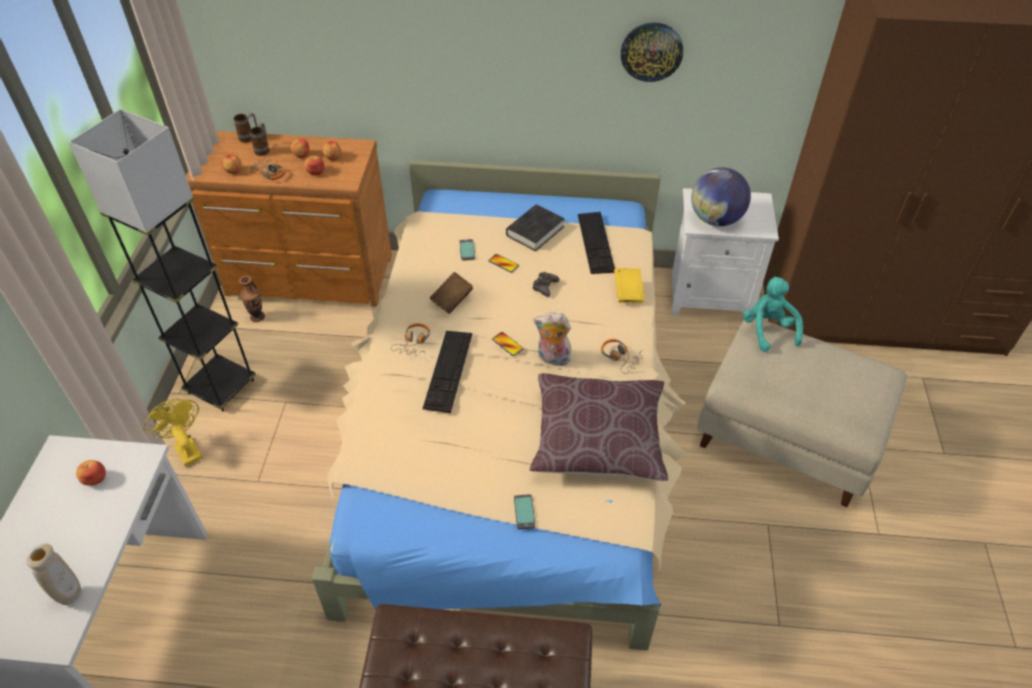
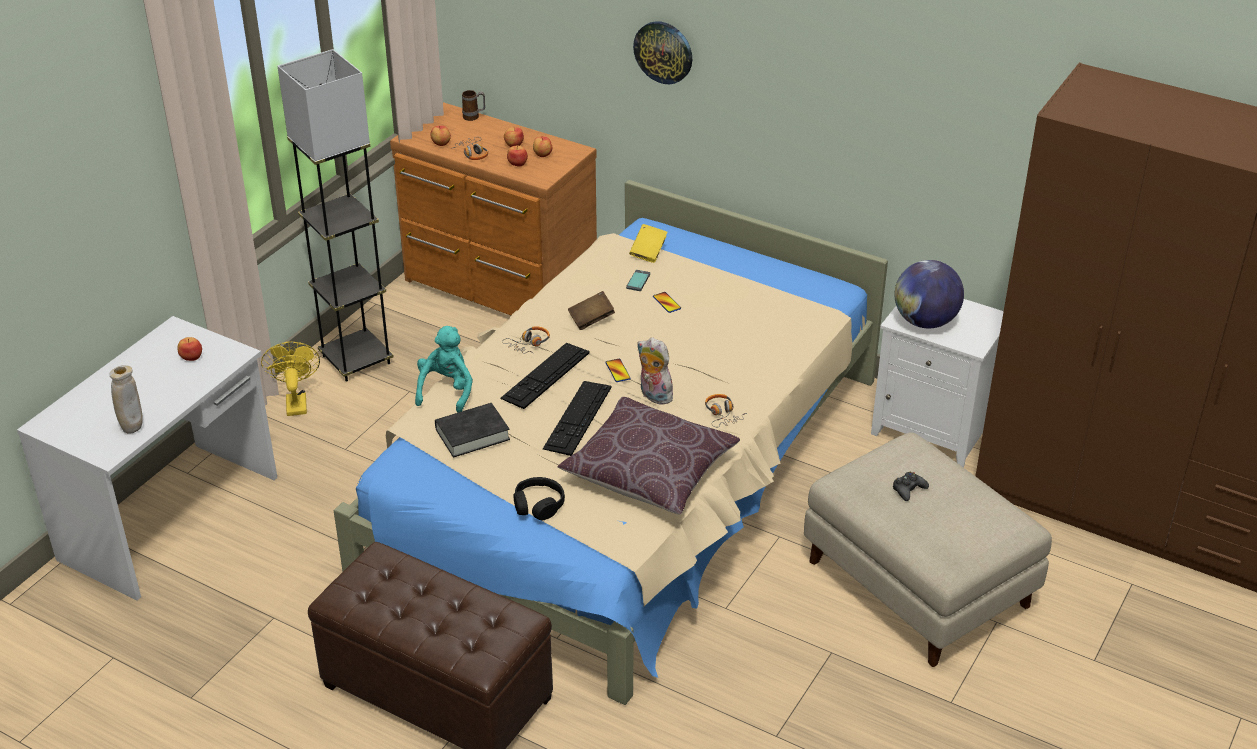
camera: 25 degrees right, 10 degrees down
(257, 317) = (425, 309): vase -> none
(263, 149) = (481, 131): mug -> none
(524, 512) = (538, 505): phone -> black headphones
(535, 231) = (721, 283): black book -> black book (472, 434)
(545, 286) = (693, 334): black game controller -> black game controller (908, 489)
(595, 242) = (778, 310): keyboard -> keyboard (577, 417)
(628, 292) = (776, 363): yellow book -> yellow book (648, 252)
(651, 51) = (879, 114): wall clock -> wall clock (663, 52)
(768, 330) = (917, 447): turquoise plush toy -> turquoise plush toy (446, 391)

